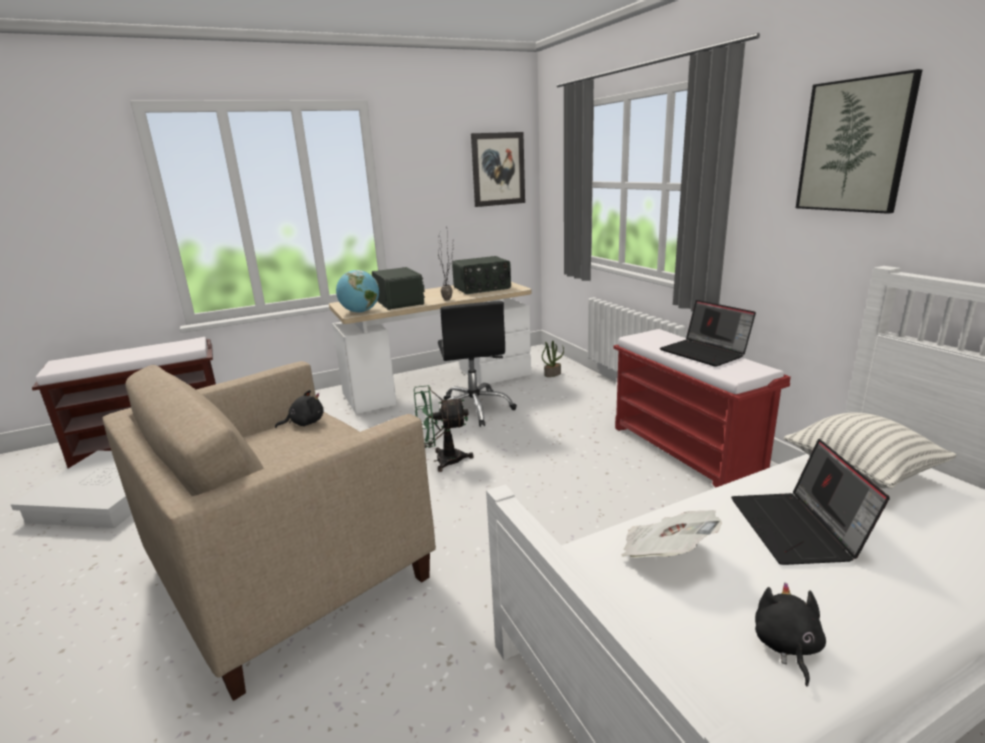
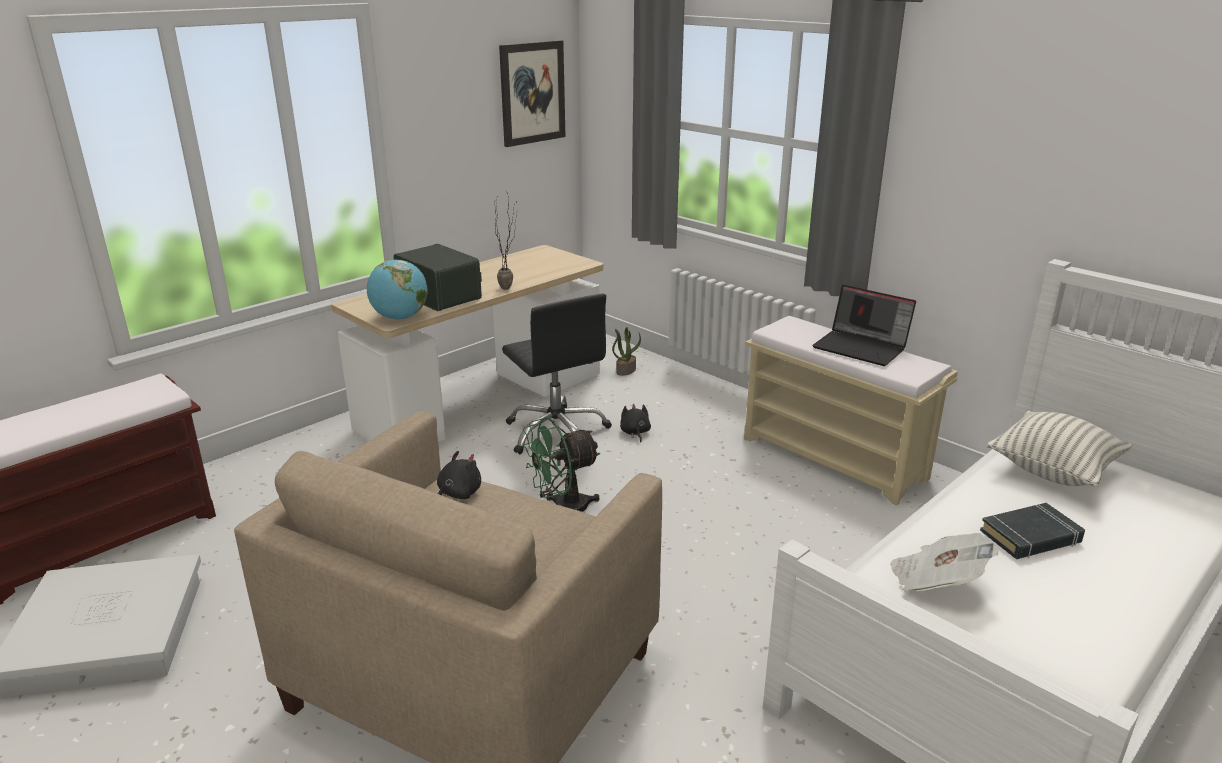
camera: 20 degrees left, 5 degrees up
(482, 288) = (536, 265): radio -> none
(686, 451) = (835, 458): red bench -> beige bench
(786, 646) = (1073, 643): black plush toy -> black plush toy (635, 433)
(798, 529) = (1031, 537): laptop -> black book
(854, 146) = (1023, 133): picture -> none

